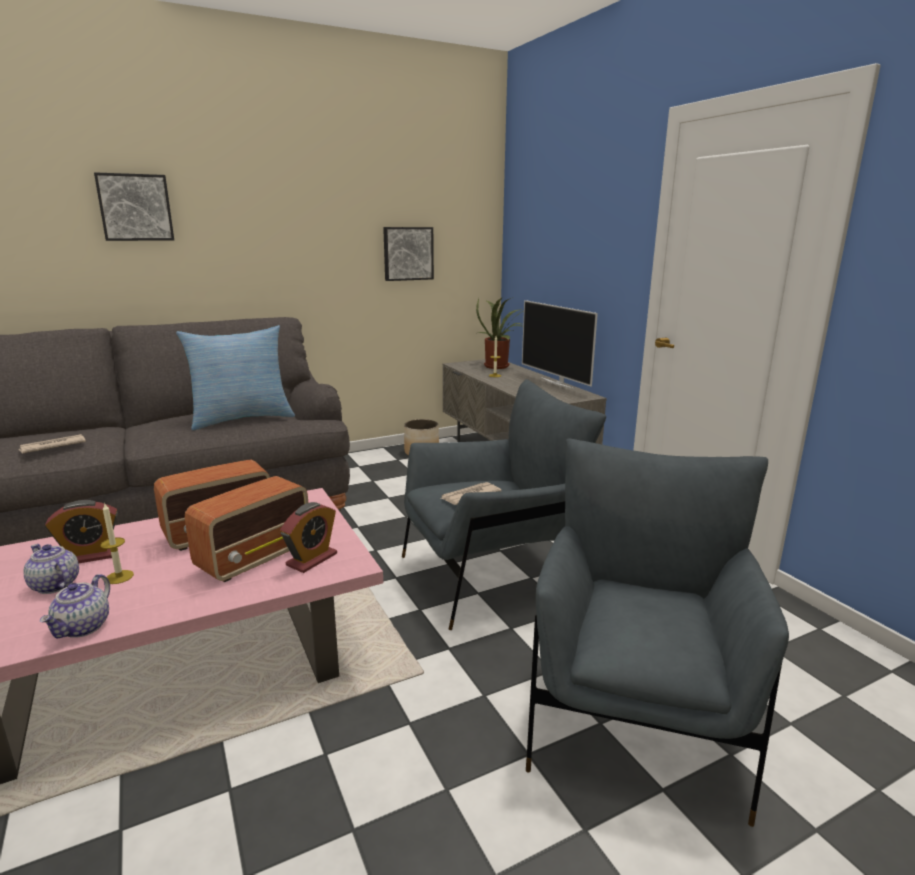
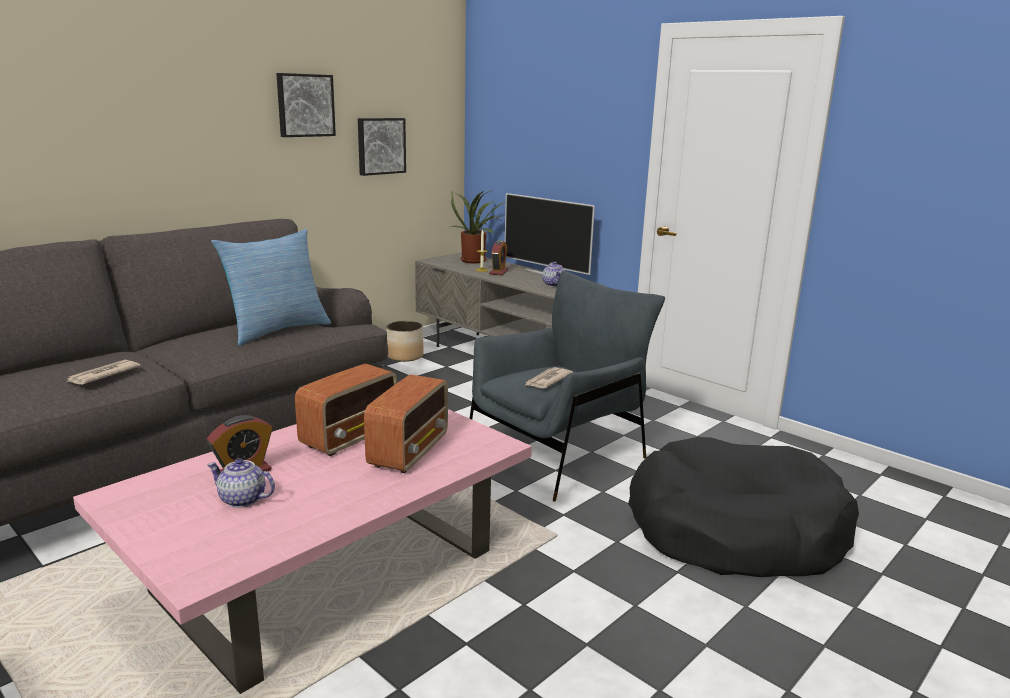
camera: 20 degrees left, 0 degrees up
(83, 627) = (318, 524): teapot -> teapot (554, 285)
(119, 577) = (298, 484): candle -> none
(135, 207) = (107, 99): picture -> picture (305, 105)
(312, 559) = (462, 446): alarm clock -> alarm clock (498, 272)
(636, 712) = (734, 531): grey armchair -> black dog bed

